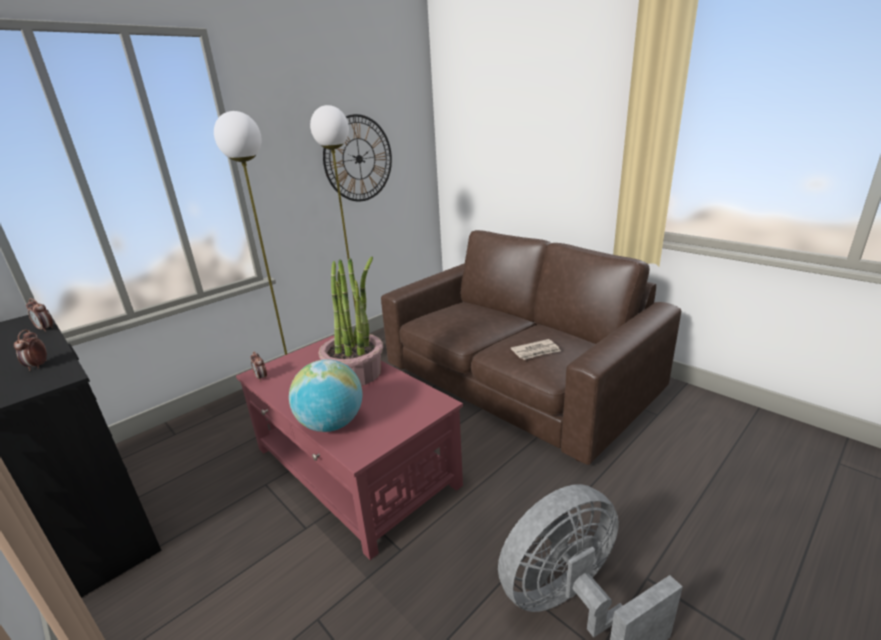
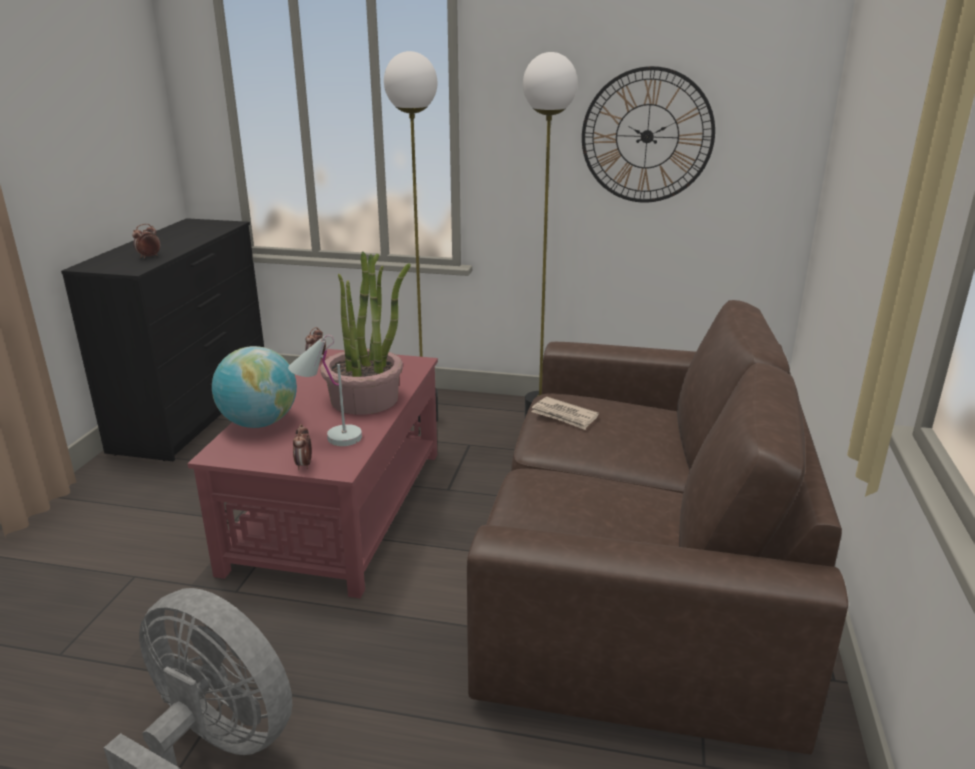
camera: 55 degrees right, 0 degrees up
(46, 329) = (212, 235): alarm clock -> alarm clock (304, 465)
(391, 398) = (329, 437): none -> white table lamp
(536, 351) = (558, 506): newspaper -> newspaper (564, 416)

